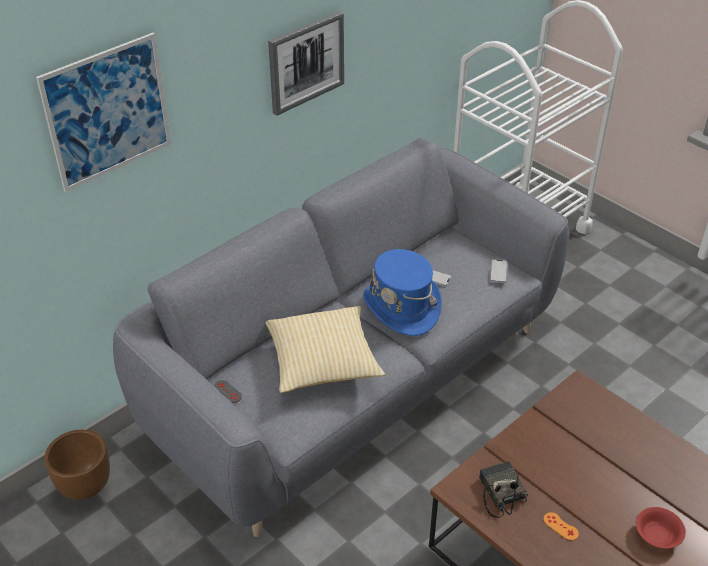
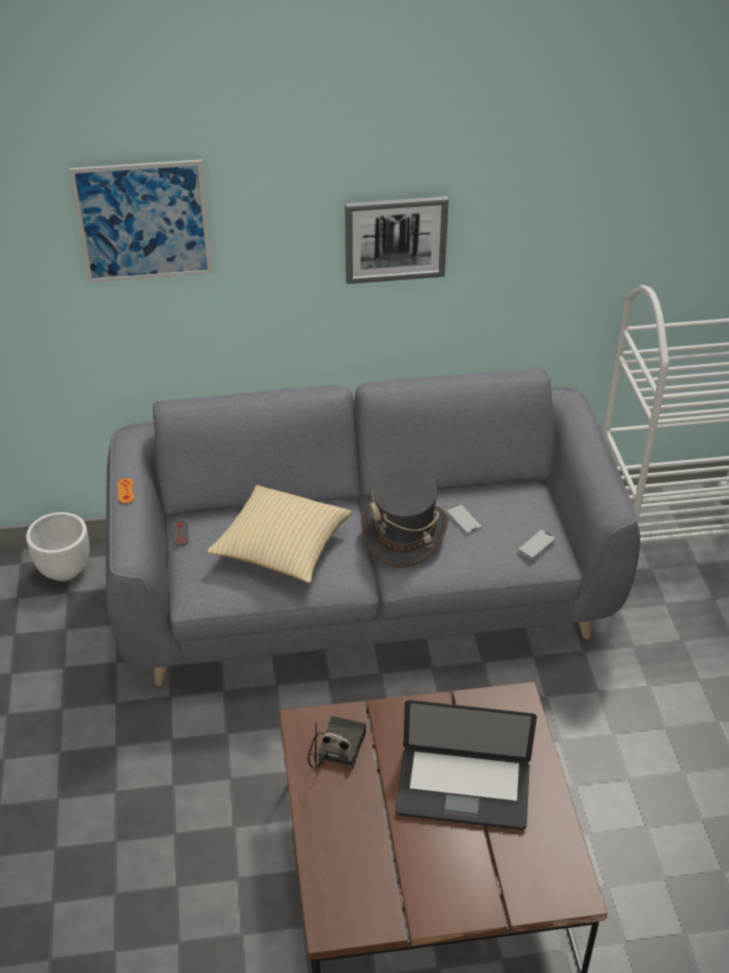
camera: 35 degrees right, 0 degrees up
(85, 486) = (65, 570): brown planter -> white planter
(402, 307) = (404, 534): blue hat -> grey hat
(560, 526) = (361, 809): orange game controller -> orange game controller (126, 491)
(610, 471) = (463, 790): none -> laptop
(658, 534) = (446, 871): red bowl -> none

